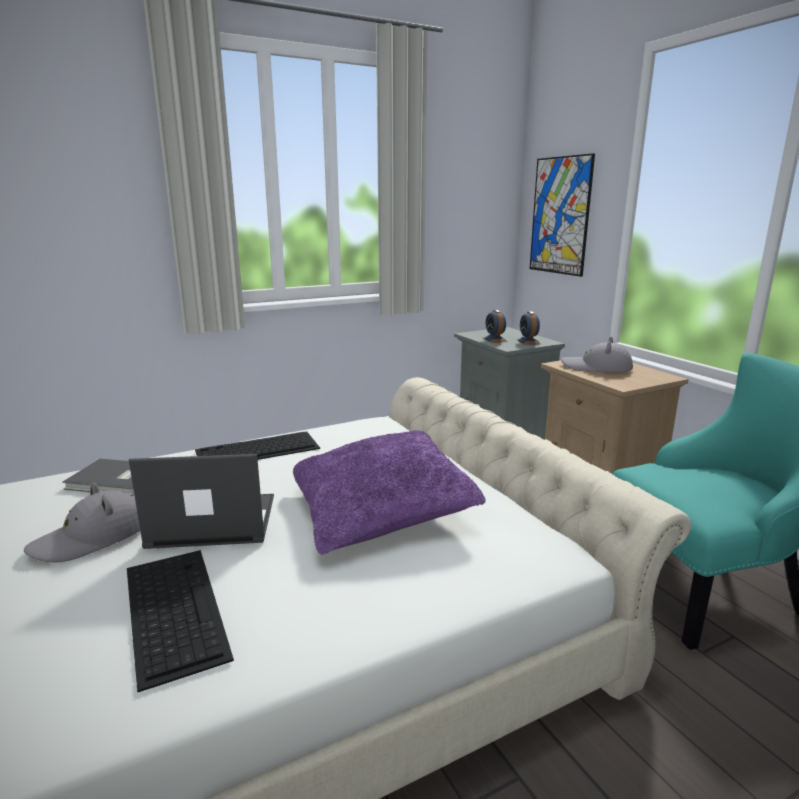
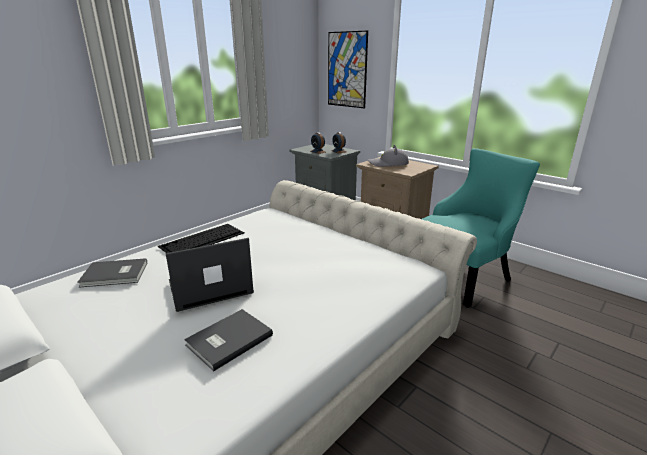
camera: 20 degrees left, 5 degrees up
(91, 537) = (131, 313): grey hat -> none
(173, 609) = (227, 340): keyboard -> grey book
(379, 509) = (308, 262): purple pillow -> none

